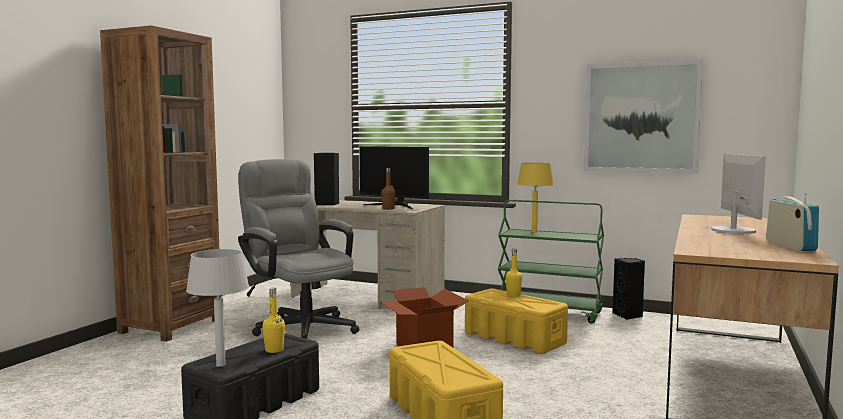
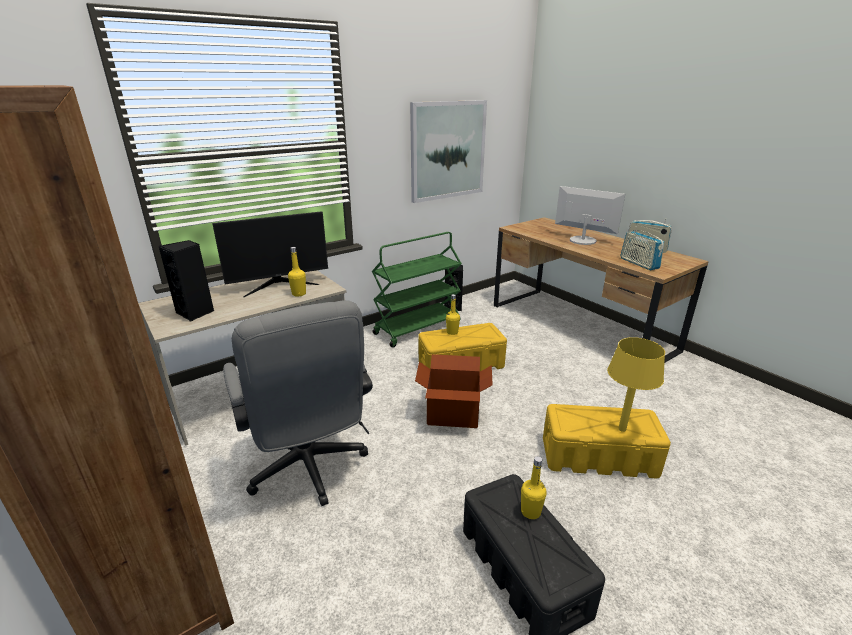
camera: 60 degrees left, 20 degrees up
(220, 365) = (563, 568): grey table lamp -> none
(300, 326) = (309, 470): grey office chair -> grey office chair turned 105 degrees counterclockwise
(388, 209) = (299, 294): brown bottle -> yellow bottle
(534, 232) = (399, 267): yellow table lamp -> yellow table lamp (621, 428)
(708, 246) = (639, 263): none -> radio

